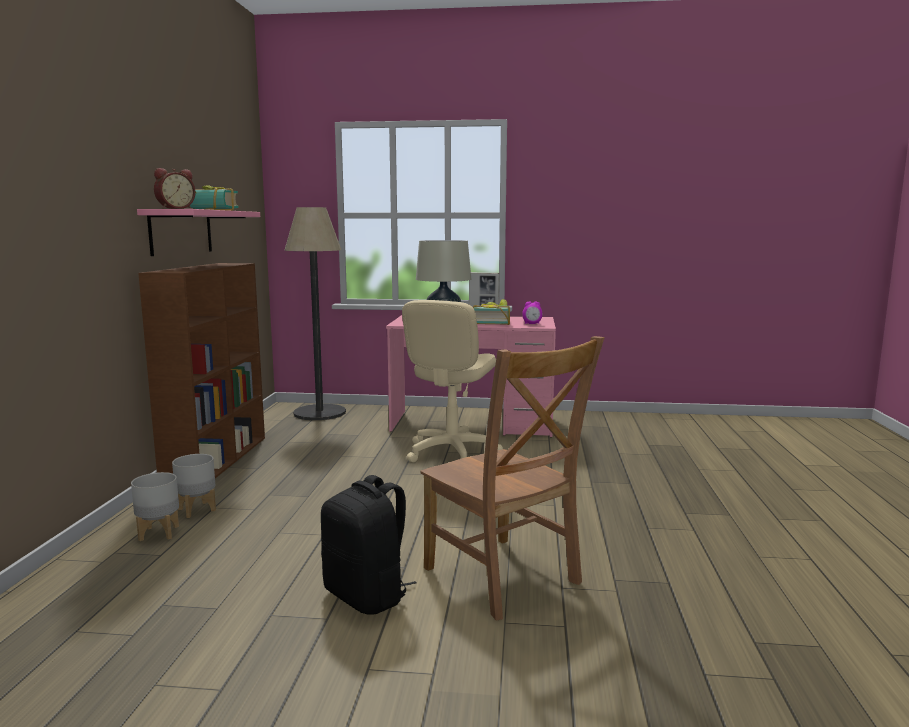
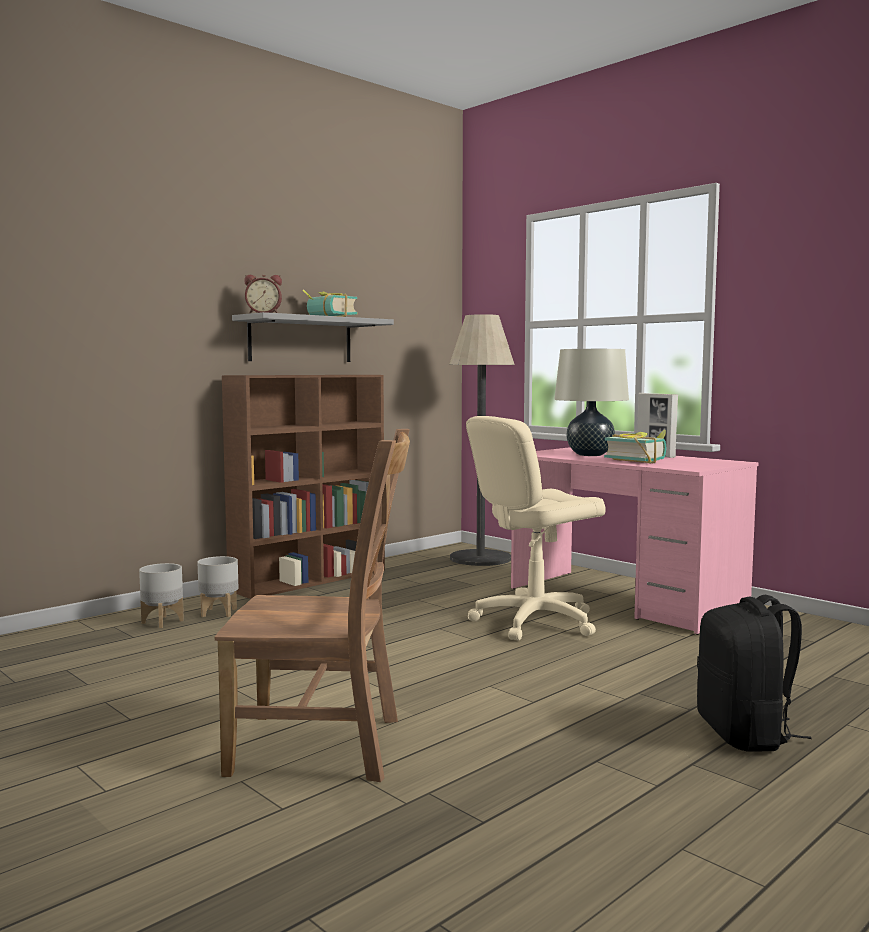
camera: 40 degrees right, 5 degrees down
(181, 232) = (300, 340): pink shelf -> grey shelf
(367, 596) = (190, 715): black backpack -> black backpack (745, 735)
(504, 578) = (324, 746): brown chair -> brown chair turned 90 degrees counterclockwise
(532, 324) = (688, 465): alarm clock -> none

